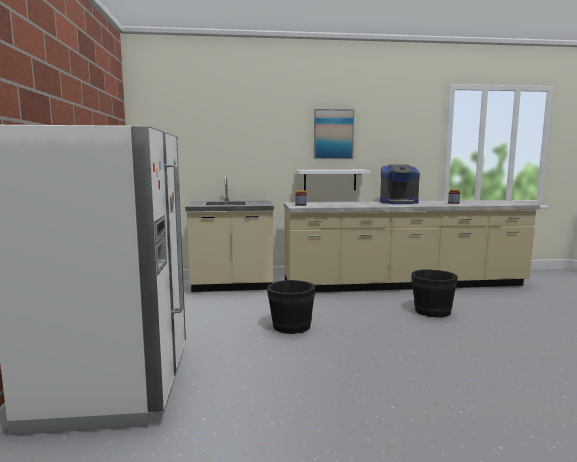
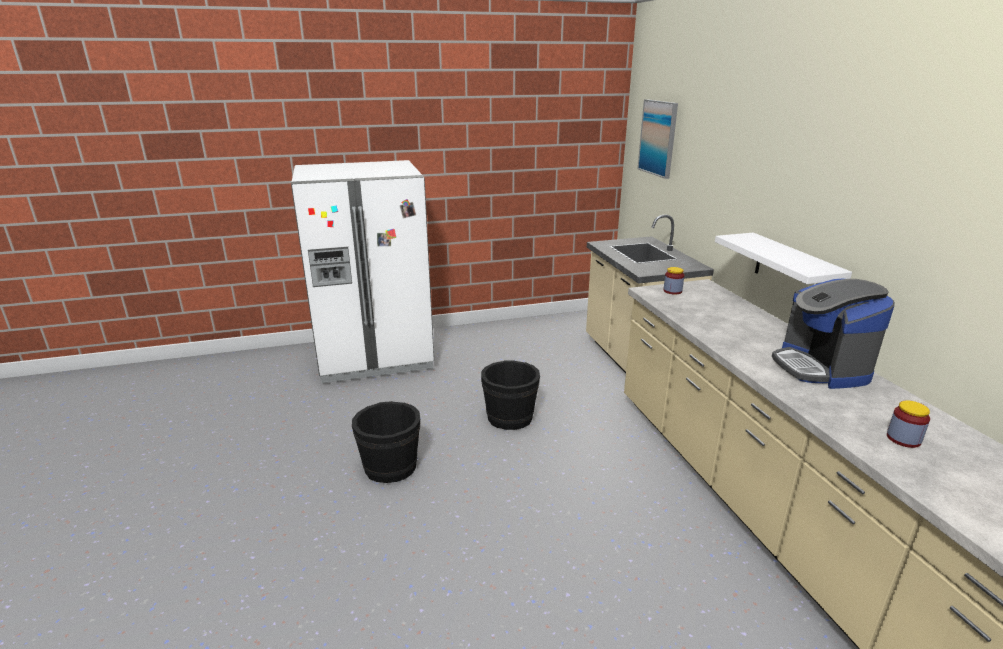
camera: 80 degrees right, 15 degrees up
(333, 134) = (817, 181): picture -> picture (658, 138)
(432, 311) = (627, 551): black bucket -> black bucket (390, 467)

